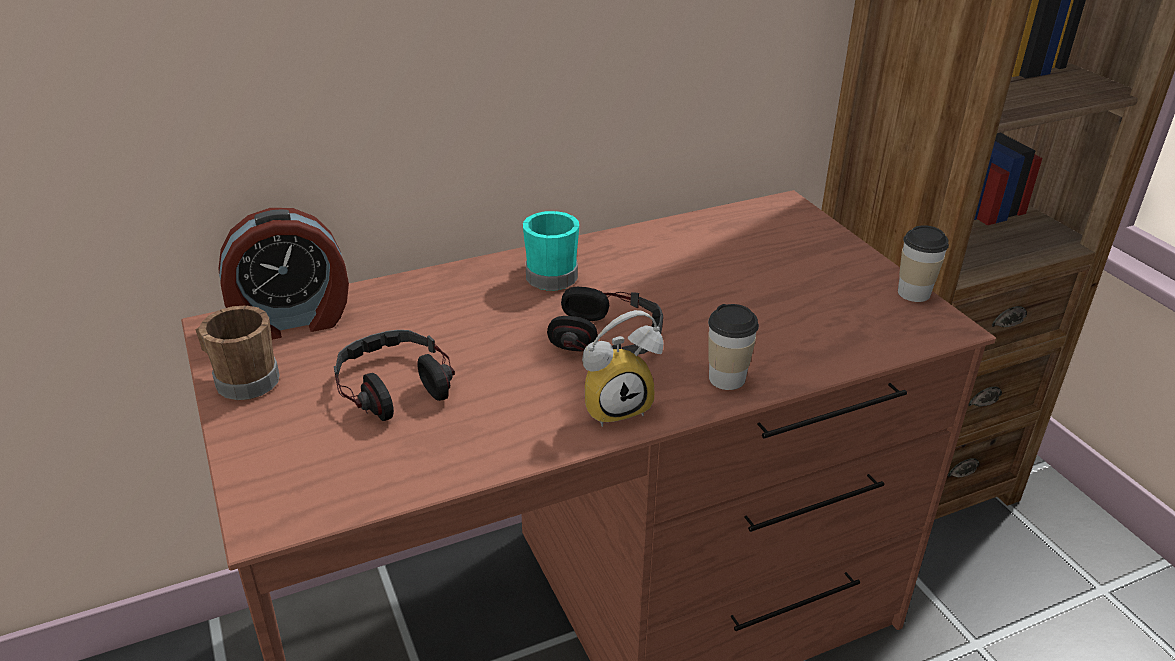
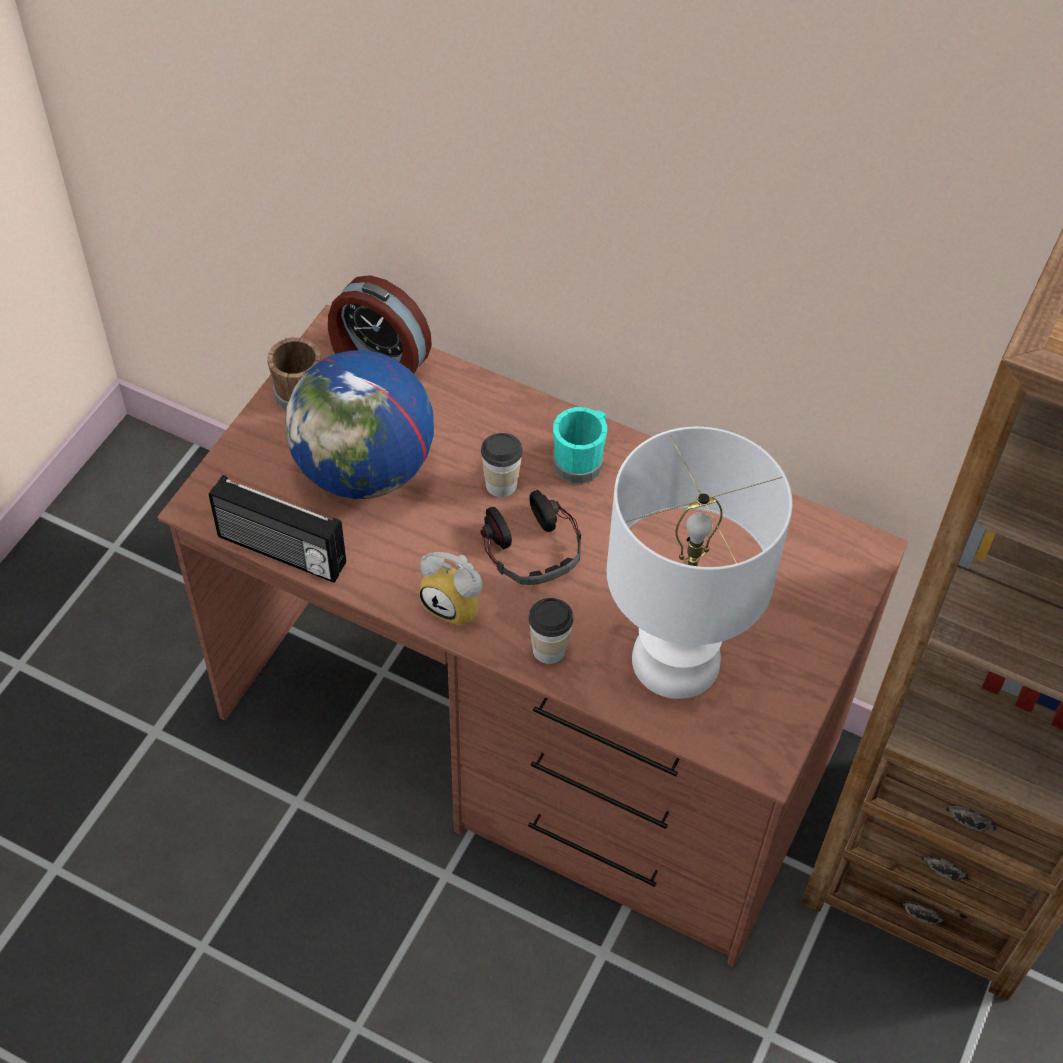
camera: 50 degrees right, 20 degrees up
(394, 386) = (364, 470): headphones -> globe
(410, 489) = (280, 552): none -> radio
(802, 322) = (674, 658): none -> white table lamp
(913, 293) = (800, 715): cup -> cup (501, 485)

